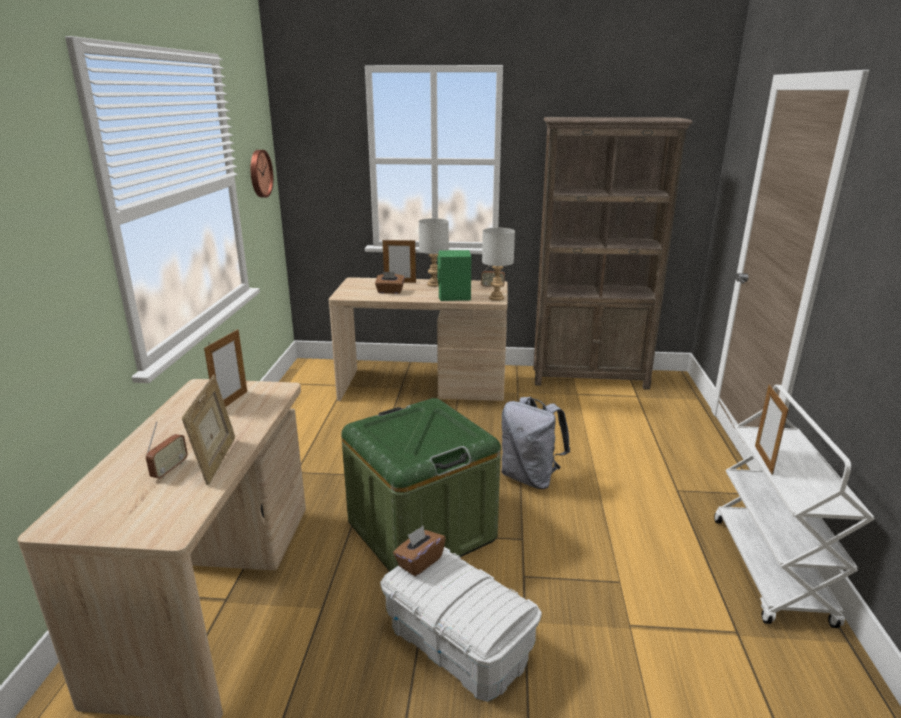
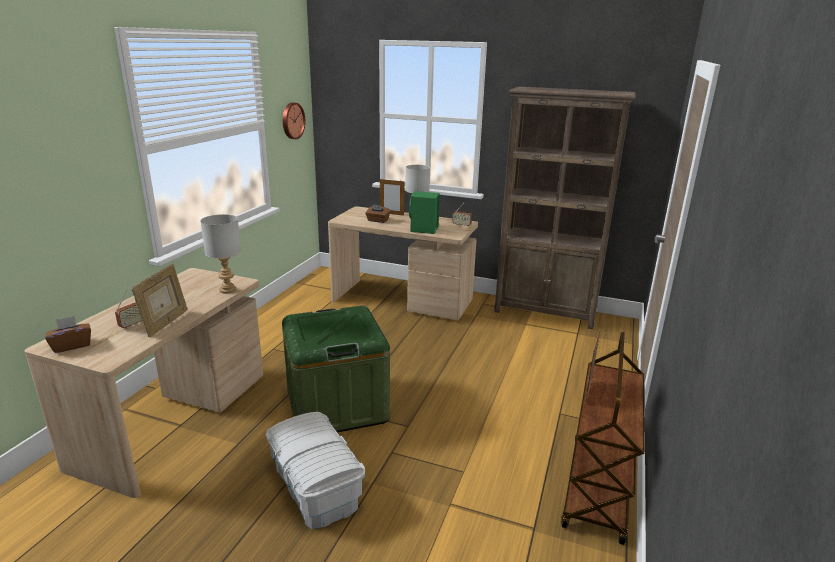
camera: 15 degrees right, 0 degrees up
(231, 402) = (204, 286): picture frame -> none
(419, 562) = (297, 421): brown tissue box -> brown tissue box (72, 345)
(496, 298) = (456, 234): grey table lamp -> grey table lamp (227, 290)
(530, 478) = (443, 382): grey backpack -> none
(771, 570) = (597, 490): white cart -> brown cart

